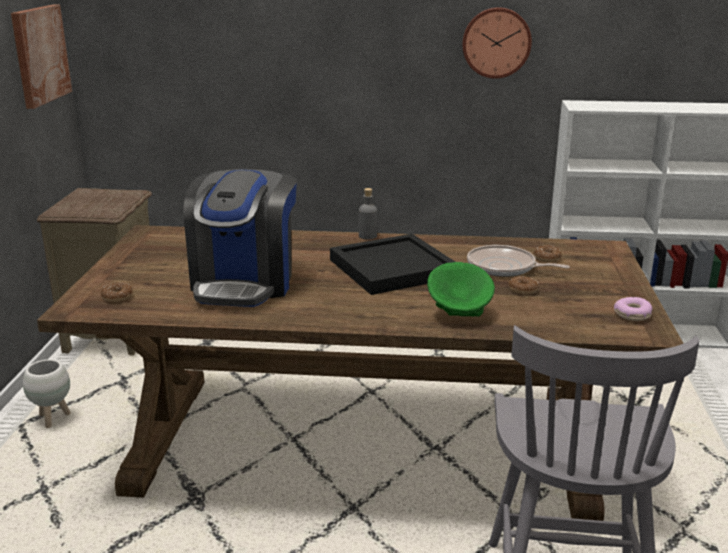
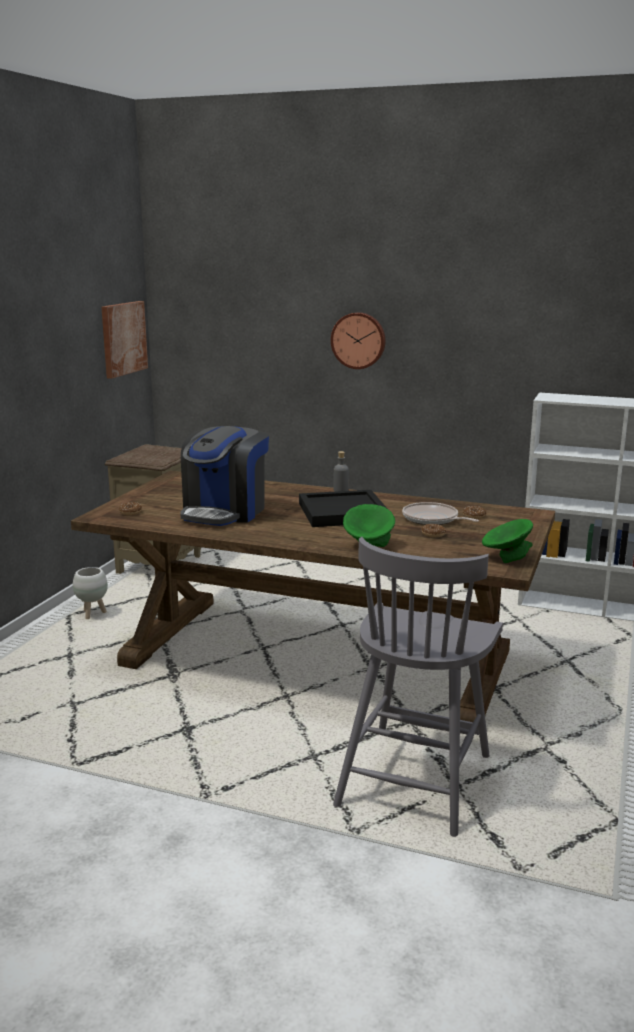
camera: 15 degrees right, 5 degrees down
(496, 42) = (483, 341): wall clock -> wall clock (358, 340)
(632, 315) = (506, 557): donut -> green bowl

